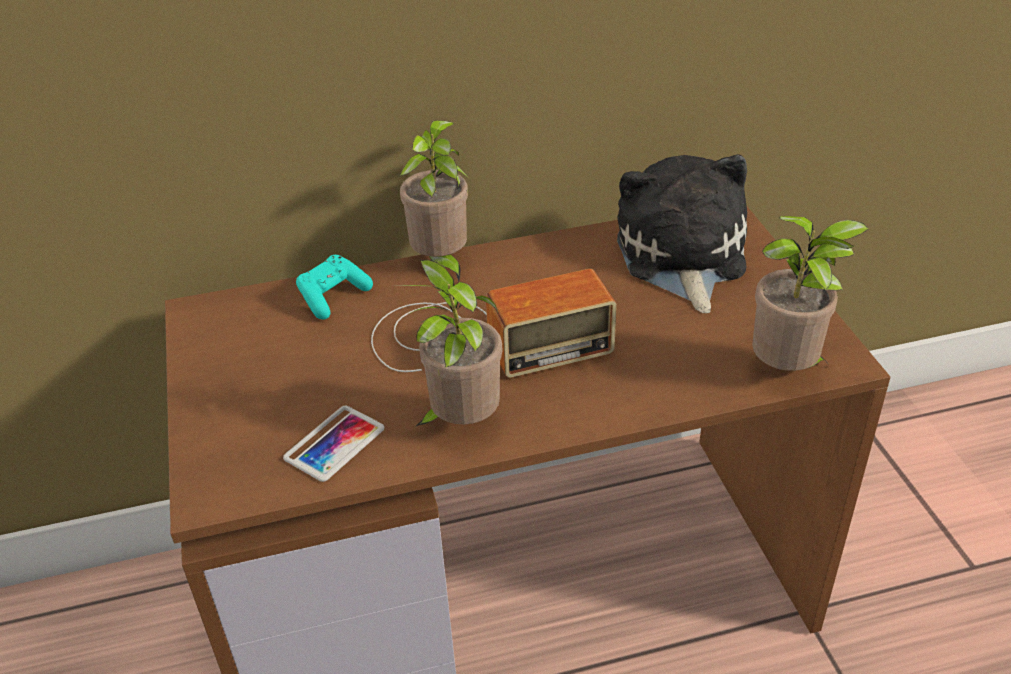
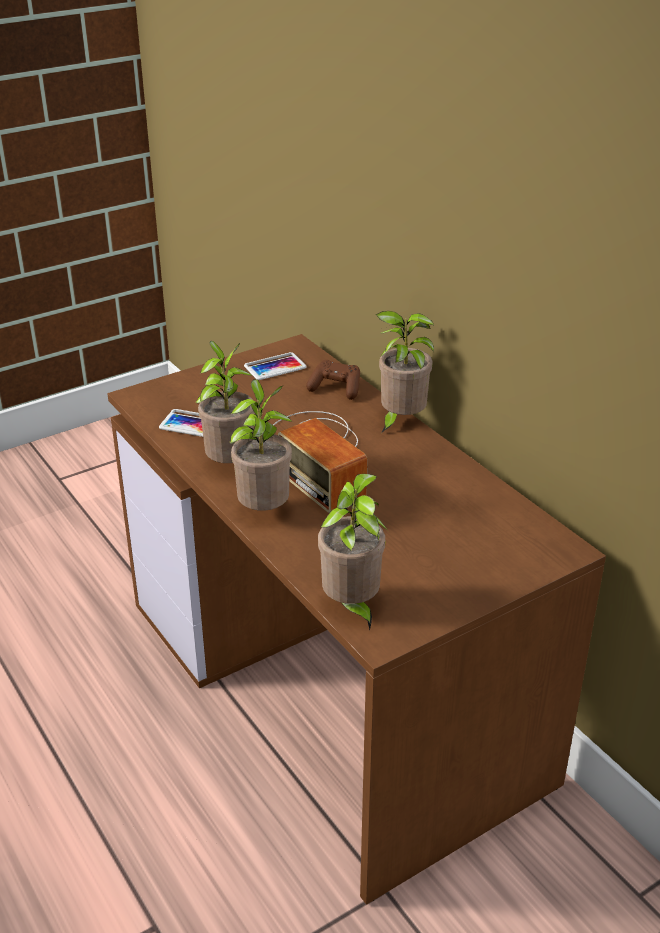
camera: 70 degrees right, 5 degrees down
(237, 339) = (275, 367): none -> phone
(333, 297) = (336, 388): turquoise game controller -> brown game controller
(580, 408) = (264, 511): none -> potted plant
(681, 257) = (481, 532): plush toy -> none

